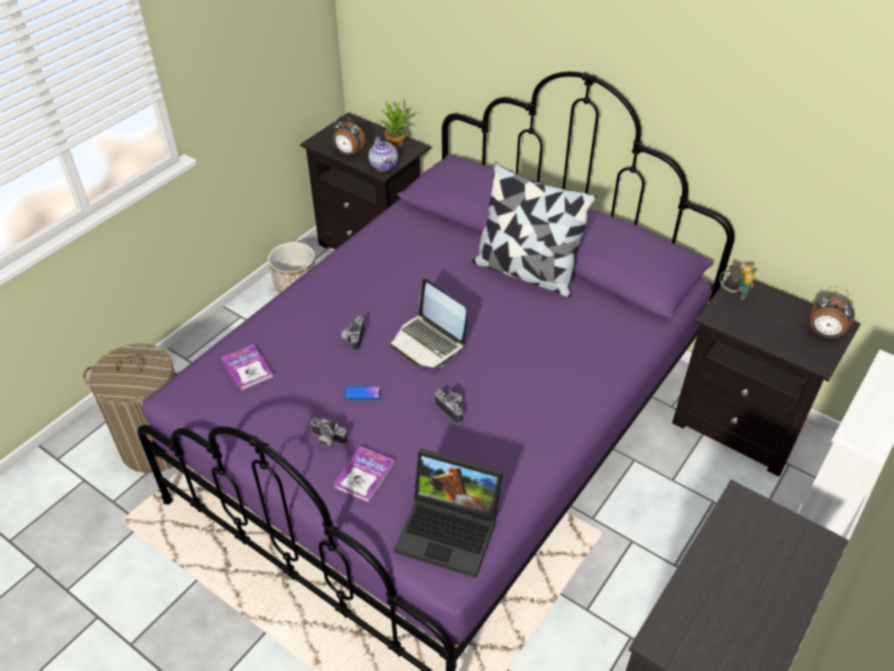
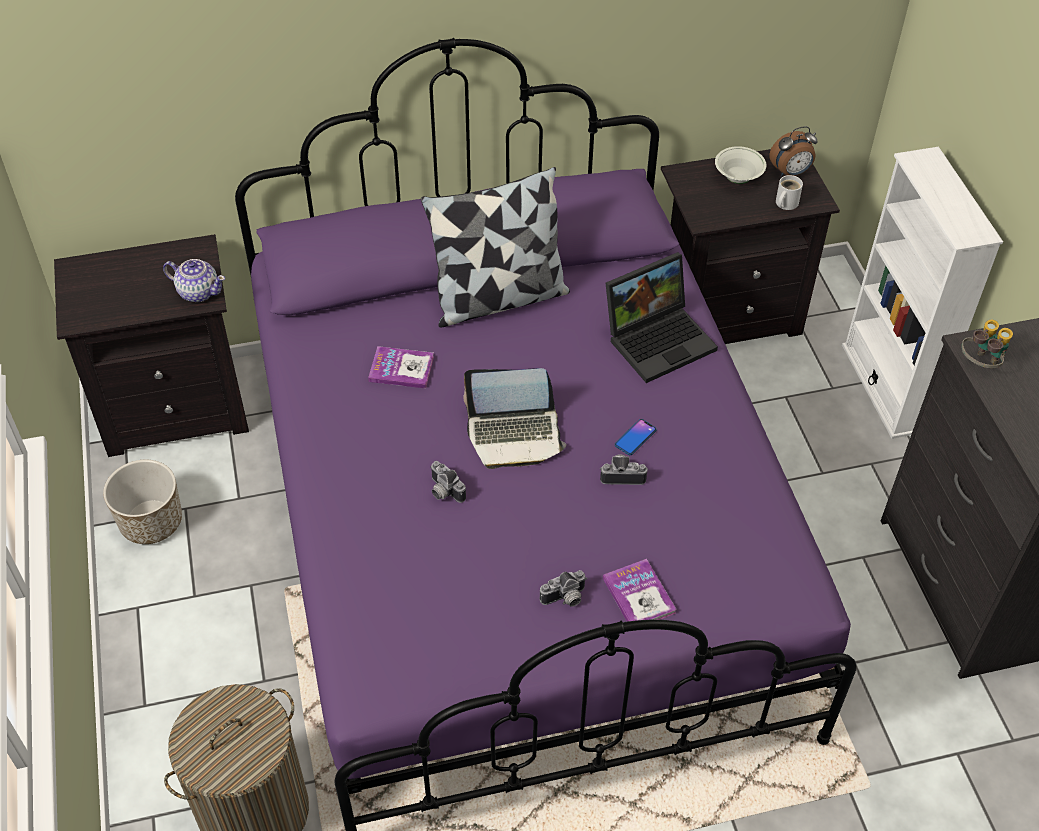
camera: 50 degrees left, 5 degrees up
(247, 369) = (391, 609): book -> book (401, 369)
(349, 153) = (136, 306): alarm clock -> none
(362, 394) = (531, 531): phone -> phone (635, 437)
(398, 146) = (179, 259): potted plant -> none
(451, 530) = (763, 570): laptop -> laptop (659, 338)
(733, 294) = (688, 187): binoculars -> binoculars (980, 364)
(777, 311) = (738, 178): none -> white bowl
(790, 347) = (785, 203): none -> white mug

